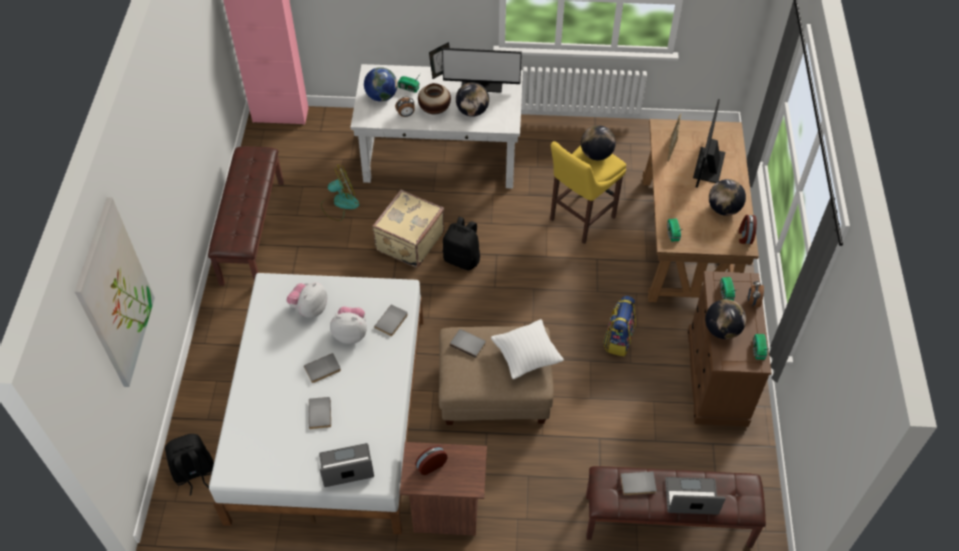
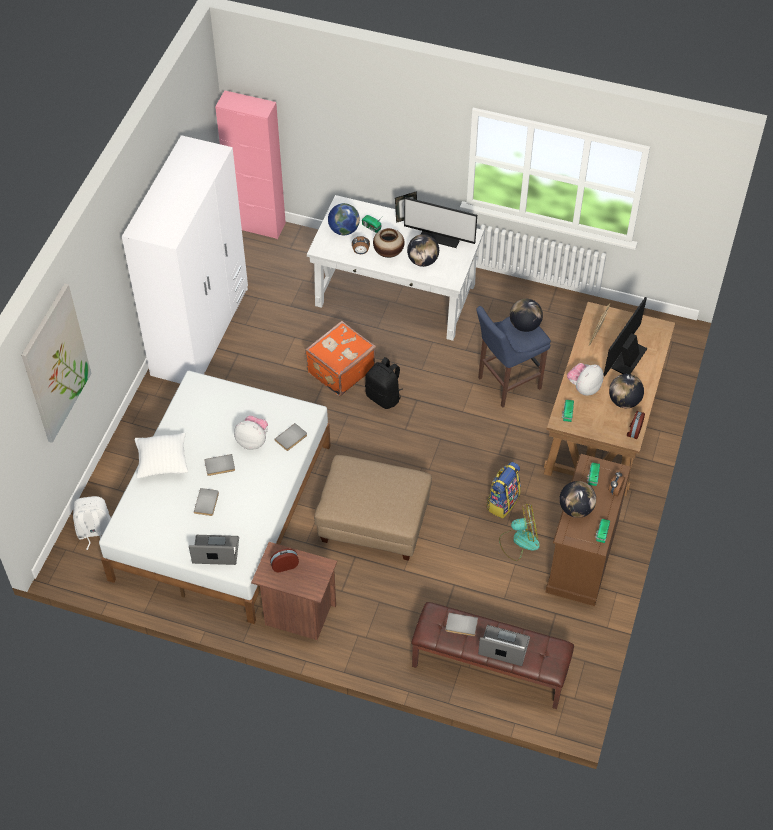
camera: 15 degrees right, 0 degrees up
(194, 473) = (95, 532): black backpack -> white backpack
(252, 231) = (200, 331): brown bench -> white wardrobe
(309, 309) = (224, 411): plush toy -> plush toy (584, 387)
(340, 203) = (287, 322): fan -> fan (519, 541)
(408, 241) = (339, 370): beige suitcase -> orange suitcase
(468, 343) = (354, 472): grey book -> none
(526, 357) = (401, 496): white pillow -> white pillow (162, 463)
(580, 220) = (506, 384): yellow stool -> blue stool

